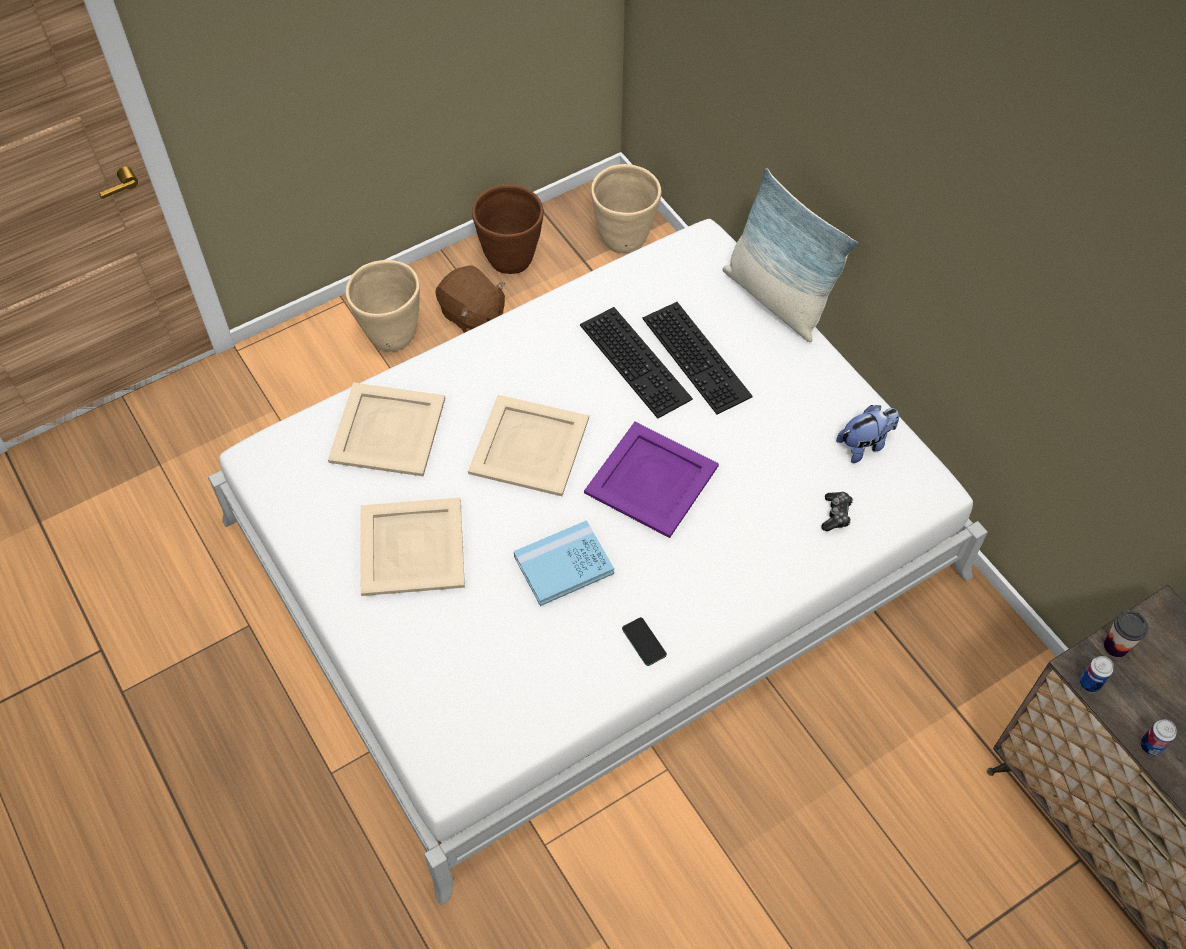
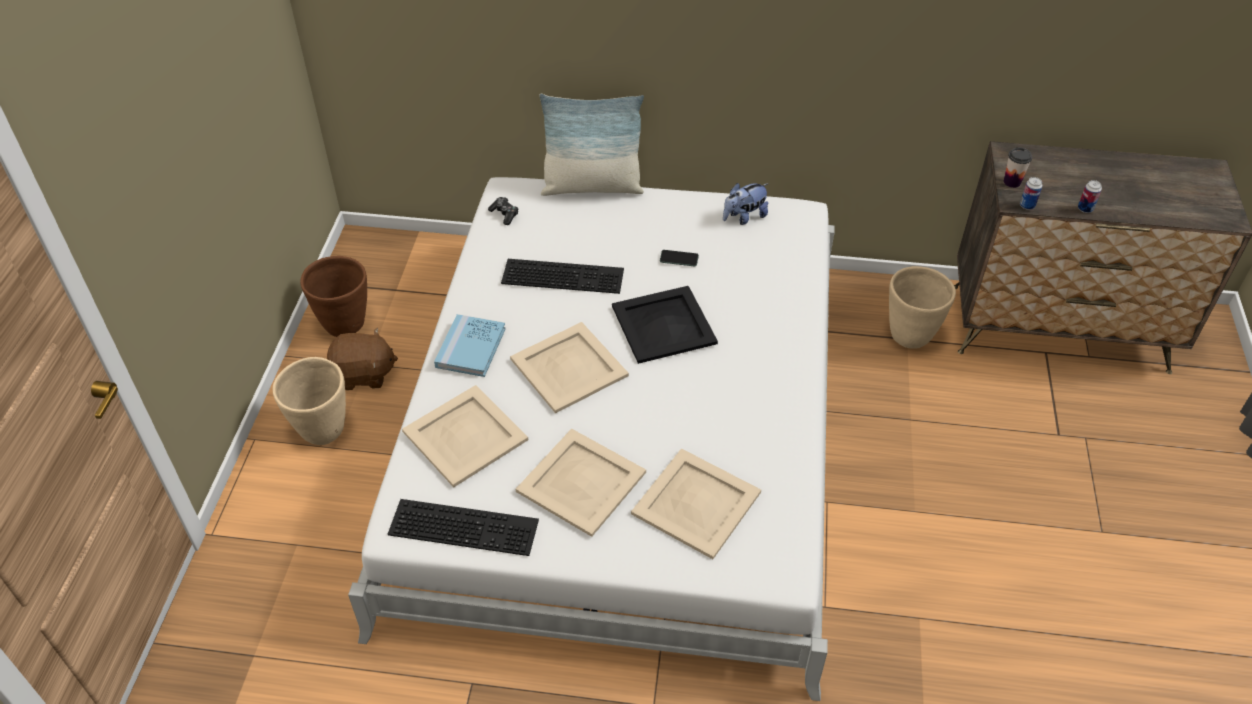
camera: 50 degrees left, 10 degrees down
(465, 650) = (696, 504): none -> beige tray
(563, 565) = (683, 409): blue book -> blue book (471, 348)
(625, 240) = (405, 260): beige planter -> beige planter (910, 335)
(644, 642) = (781, 406): phone -> phone (679, 258)
(653, 479) = (664, 324): purple tray -> black tray
(699, 357) = (595, 245): keyboard -> keyboard (466, 525)
(836, 514) = (780, 259): game controller -> game controller (504, 214)
(865, 445) = (744, 217): plush toy -> plush toy turned 135 degrees counterclockwise

